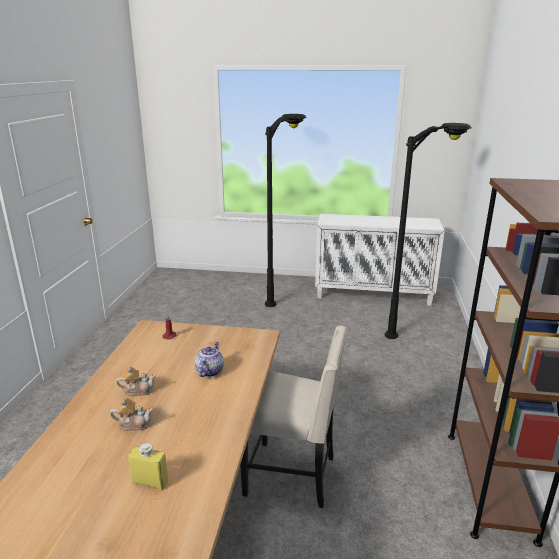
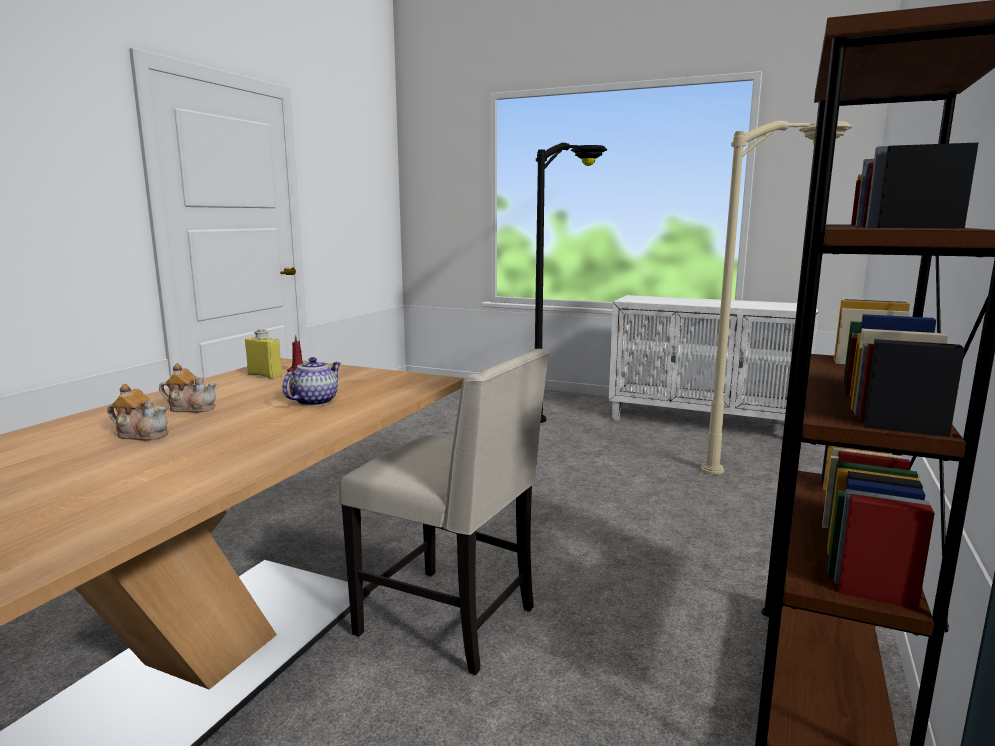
camera: 15 degrees right, 10 degrees down
(150, 482) = (83, 488): yellow bottle -> yellow bottle (265, 375)
(419, 324) = (767, 462): black floor lamp -> beige floor lamp

